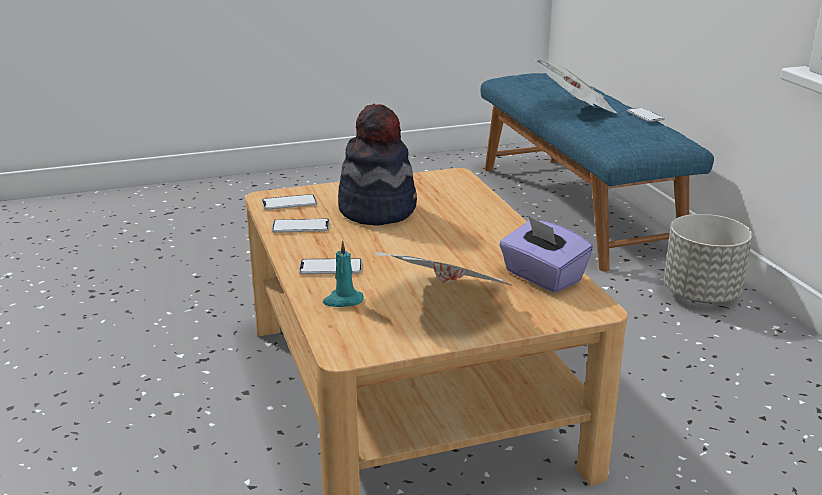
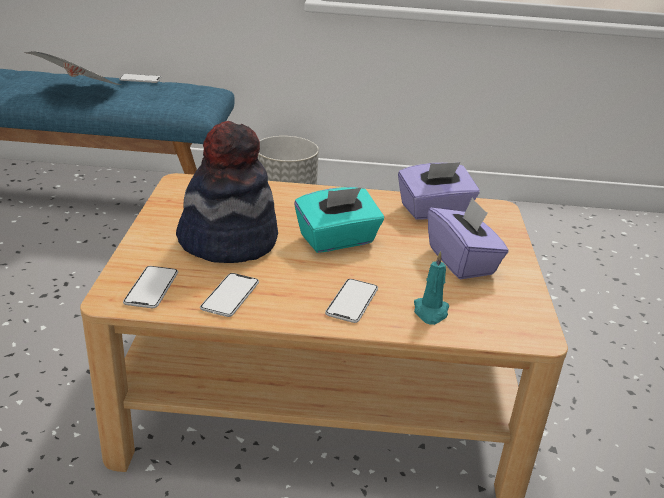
camera: 70 degrees left, 5 degrees up
(425, 246) = (337, 240): none -> turquoise tissue box
(449, 303) = (462, 261): newspaper -> purple tissue box

